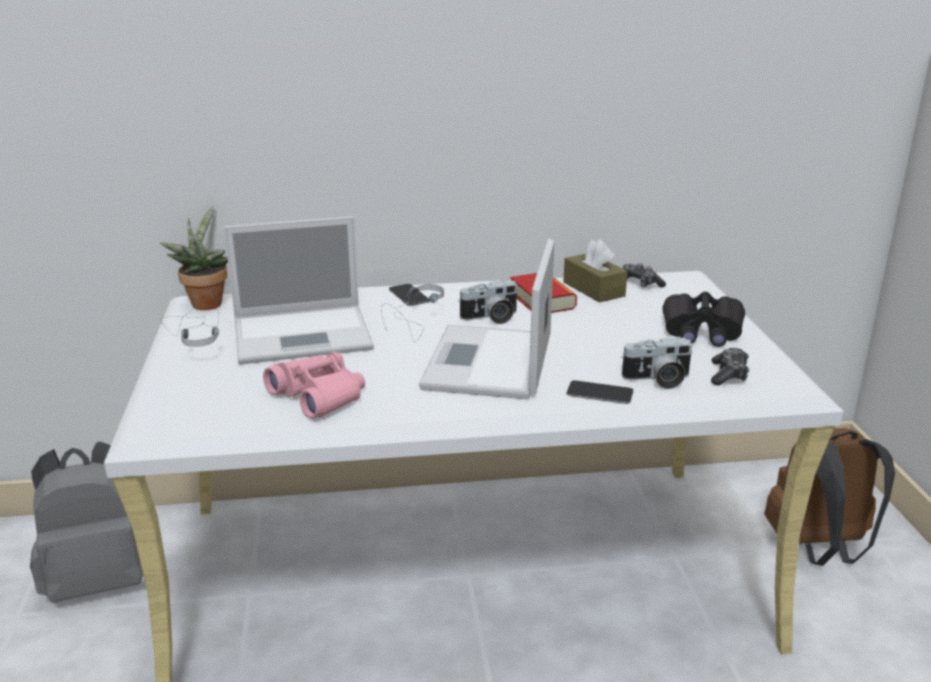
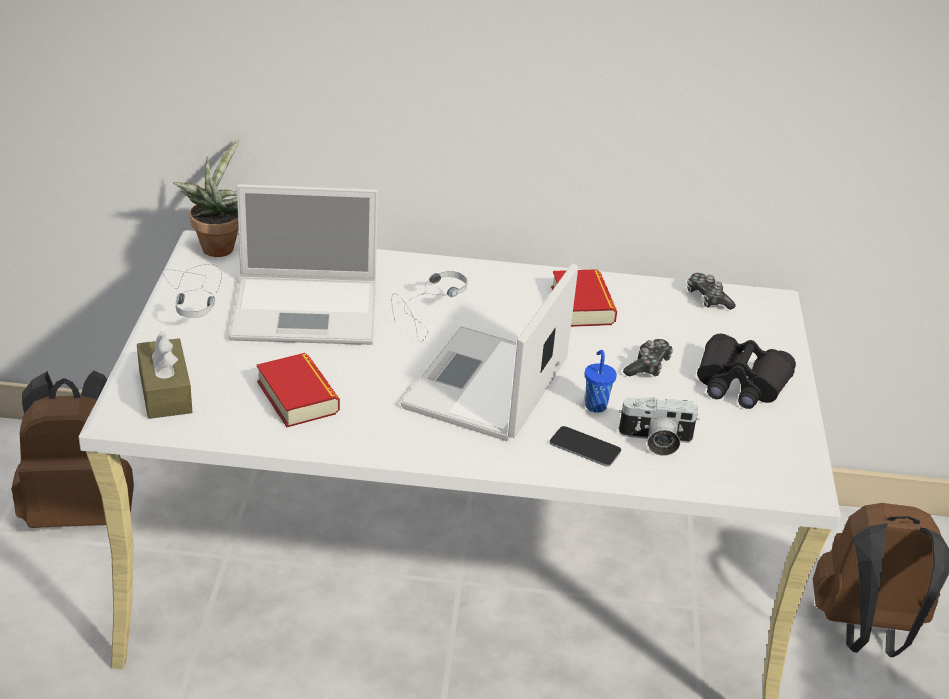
camera: 10 degrees right, 10 degrees up
(100, 580) = (80, 510): grey backpack -> brown backpack
(319, 396) = (297, 397): pink binoculars -> book
(409, 295) = (437, 272): phone -> none
(491, 318) = (514, 322): camera -> none
(591, 363) = (595, 405): none -> blue cup
(593, 289) = (649, 298): brown tissue box -> brown tissue box (165, 392)
(728, 375) = (736, 449): game controller -> game controller (648, 366)

